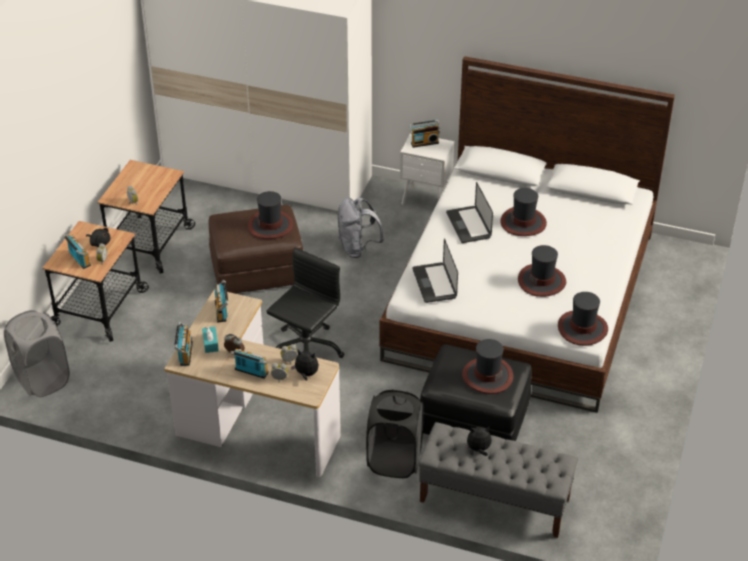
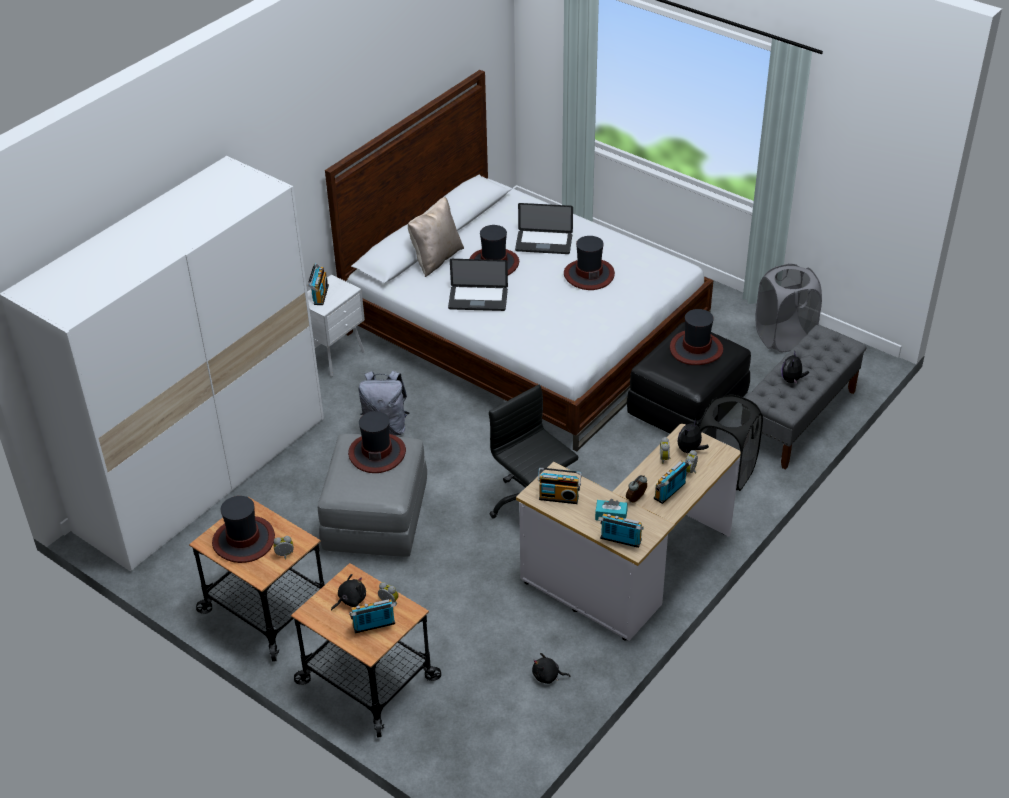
camera: 70 degrees left, 0 degrees up
(42, 379) = (476, 760): grey laundry basket -> grey laundry basket (784, 337)
(129, 399) = (548, 676): none -> black plush toy
(257, 270) = (376, 518): brown ottoman -> grey ottoman
(434, 283) = (560, 343): laptop -> laptop (543, 243)
(511, 190) = (436, 259): none -> beige pillow
(582, 328) = (667, 268): hat -> hat (244, 540)

